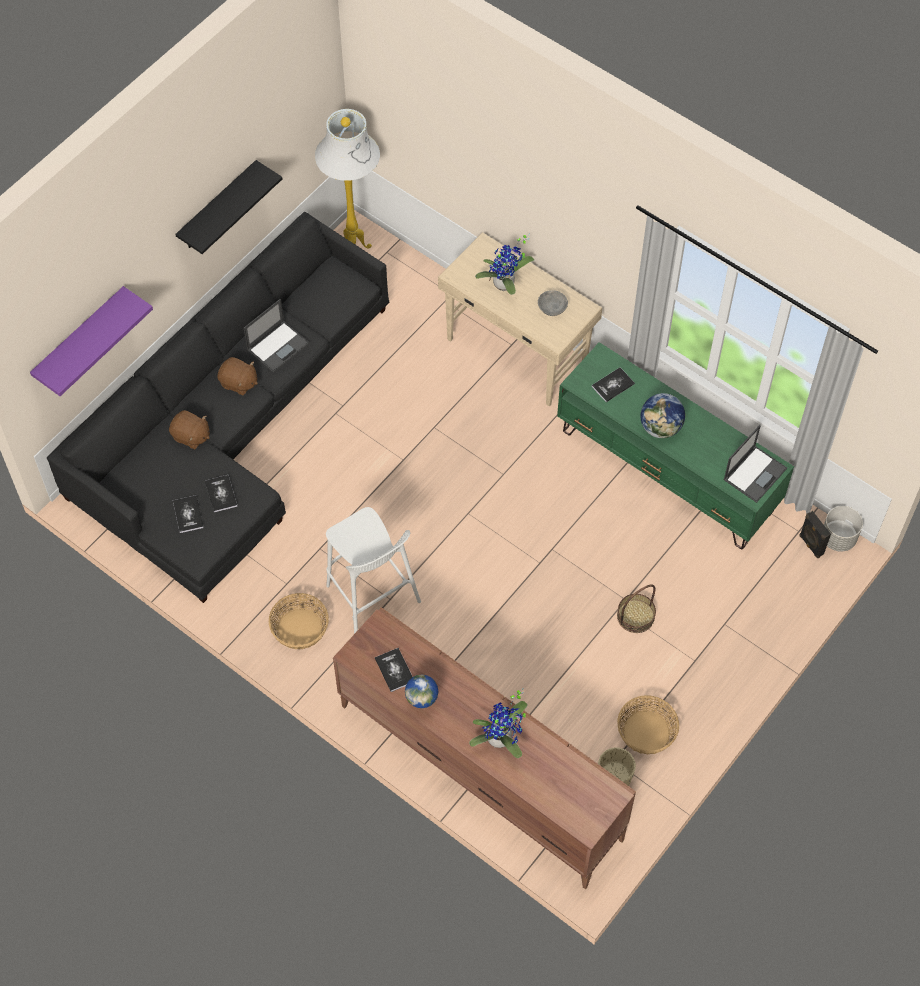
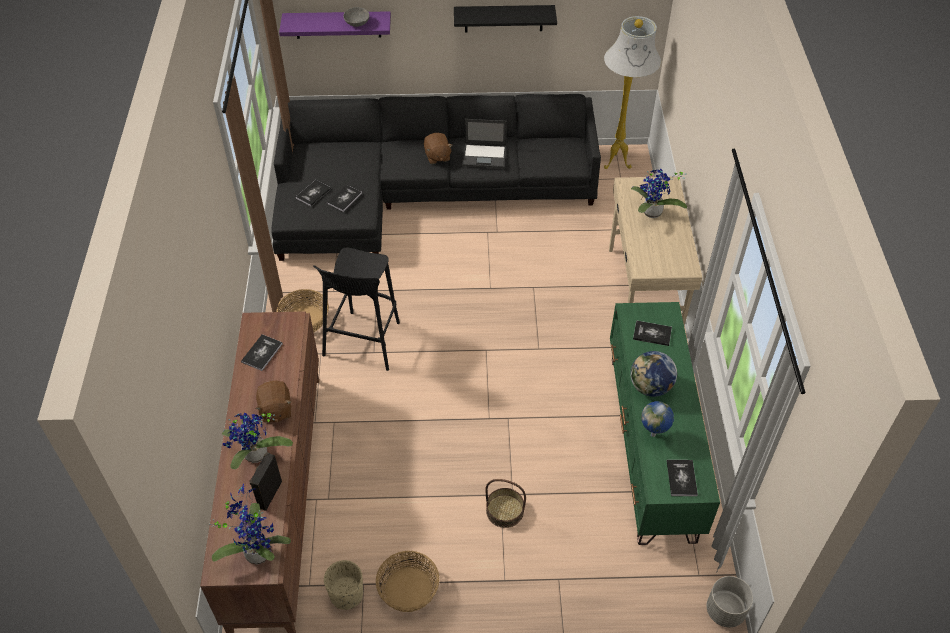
camera: 50 degrees right, 10 degrees down
(191, 436) = (373, 160): brown plush toy -> brown plush toy (275, 410)
(371, 598) = (364, 341): white stool -> black stool
(422, 704) = (247, 387): globe -> globe (654, 434)
(551, 308) = (665, 250): grey bowl -> grey bowl (357, 23)
(593, 792) = (257, 551): none -> potted plant
(755, 473) = (681, 478): laptop -> book
(810, 545) = (695, 593): black speaker -> black speaker (269, 494)

